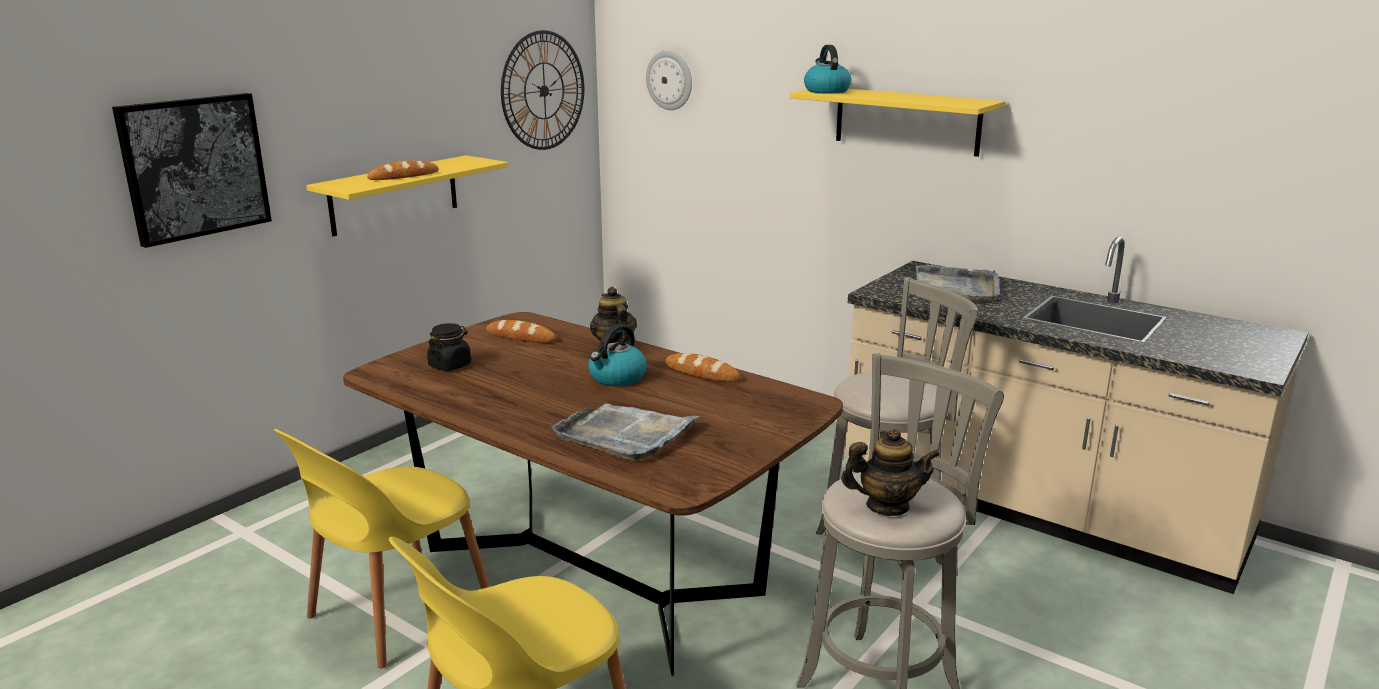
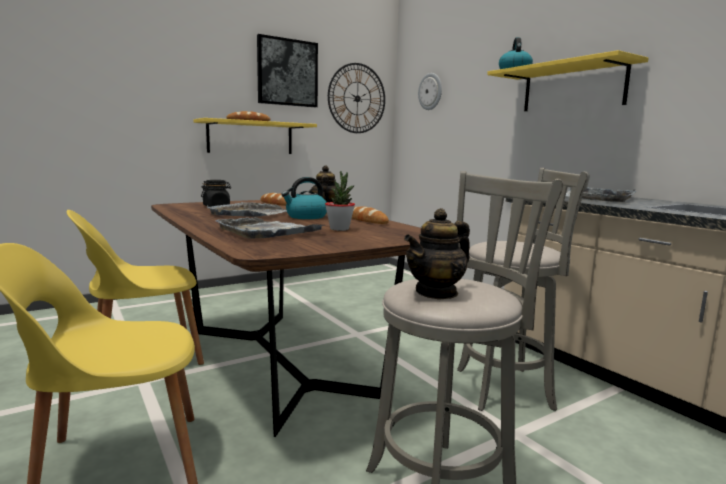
camera: 20 degrees right, 10 degrees down
(195, 167) = (124, 94): picture -> picture (287, 72)
(534, 383) = (250, 214): none -> grey tray
(699, 408) = (339, 229): none -> potted plant
(887, 506) = (437, 292): teapot -> teapot turned 120 degrees clockwise

